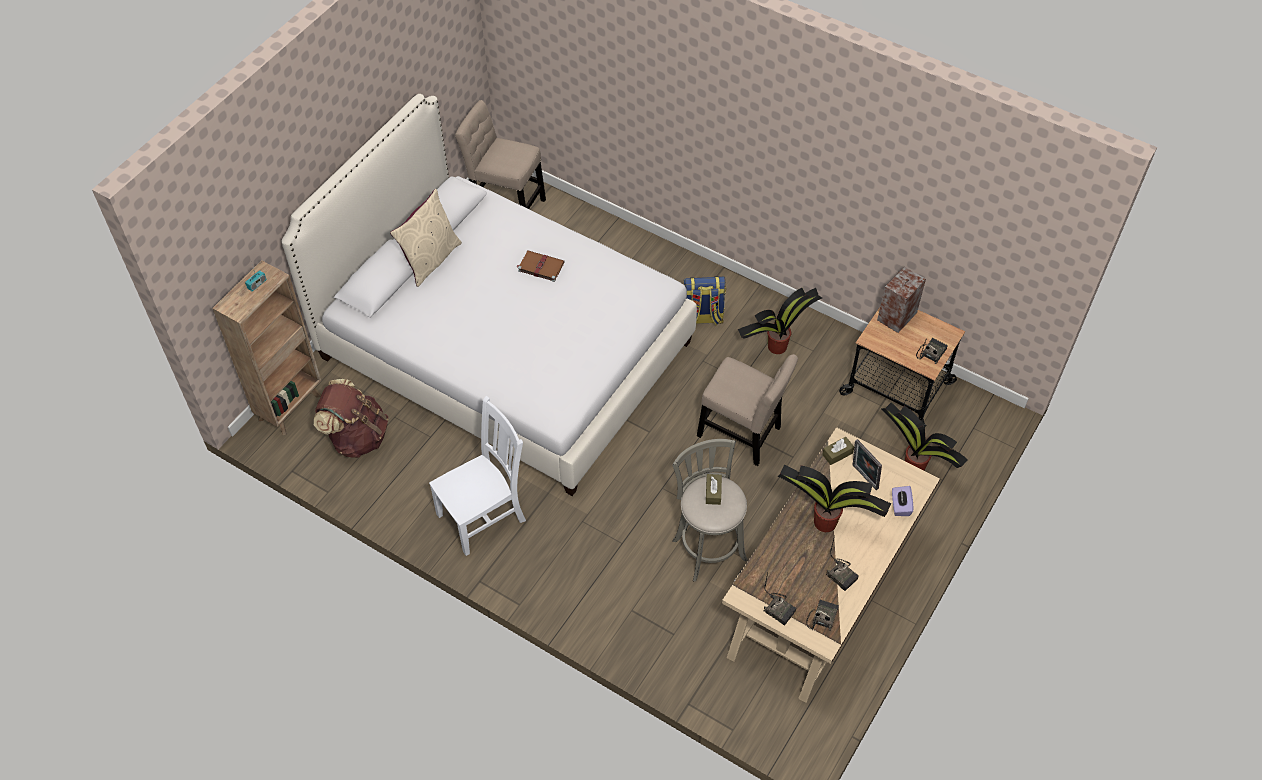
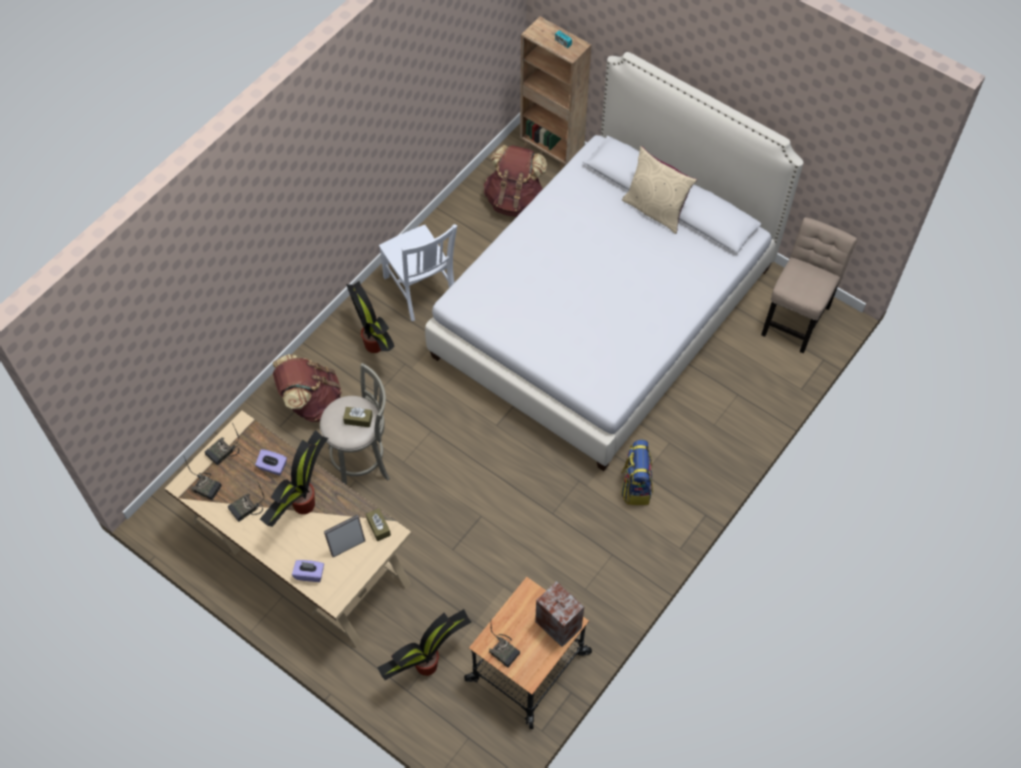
camera: 95 degrees right, 5 degrees up
(540, 267) = (642, 296): brown book -> none
(639, 607) = (311, 402): none -> brown backpack
(742, 434) = (484, 507): beige chair -> none
(776, 347) = (592, 552): potted plant -> potted plant (374, 344)
(787, 558) = (272, 467): none -> purple tissue box

